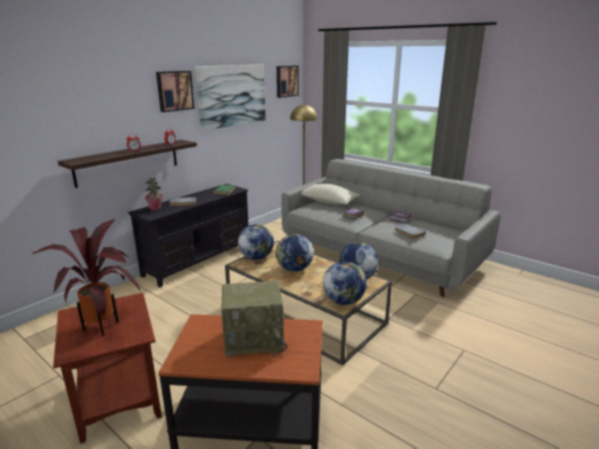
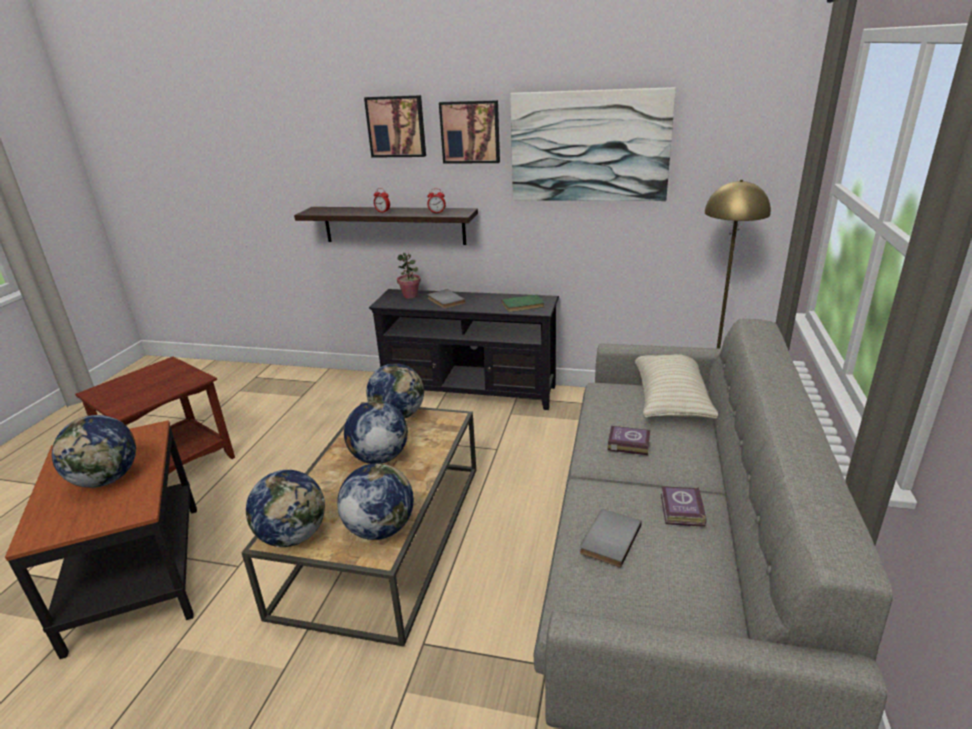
camera: 65 degrees right, 5 degrees up
(105, 324) = (145, 386): potted plant -> none
(255, 340) = (107, 479): radio -> globe
(286, 81) = (752, 124): picture -> picture (396, 126)

